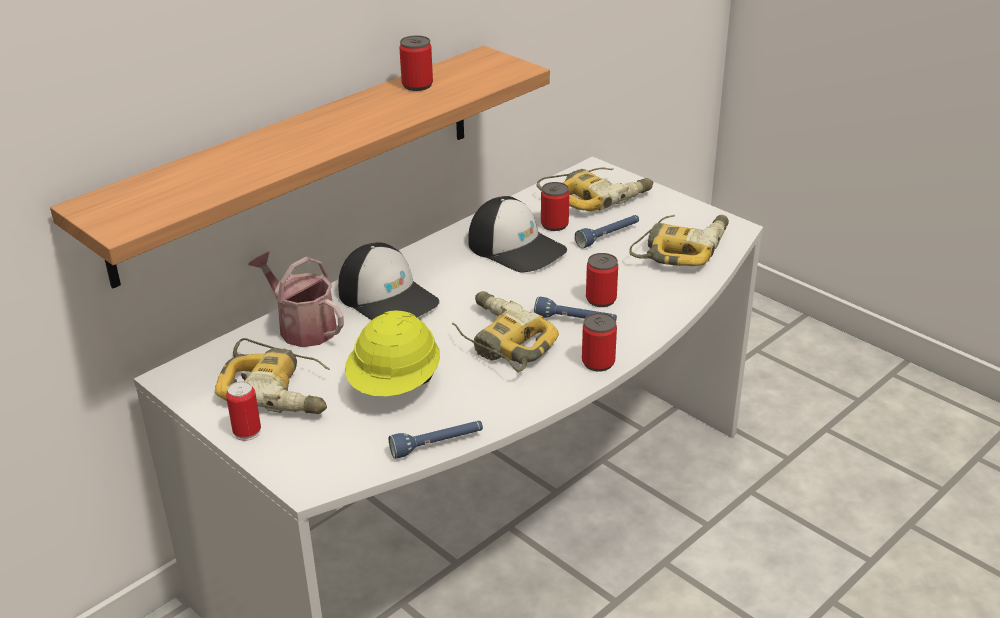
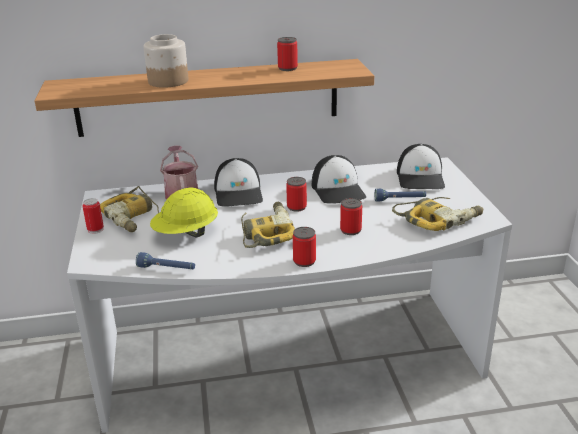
camera: 35 degrees right, 5 degrees down
(276, 153) = (167, 81): none -> jar
(554, 225) = (376, 185): can -> can (296, 207)
(575, 321) = (321, 236): blue flashlight -> none
(596, 196) = (421, 178): power drill -> cap

